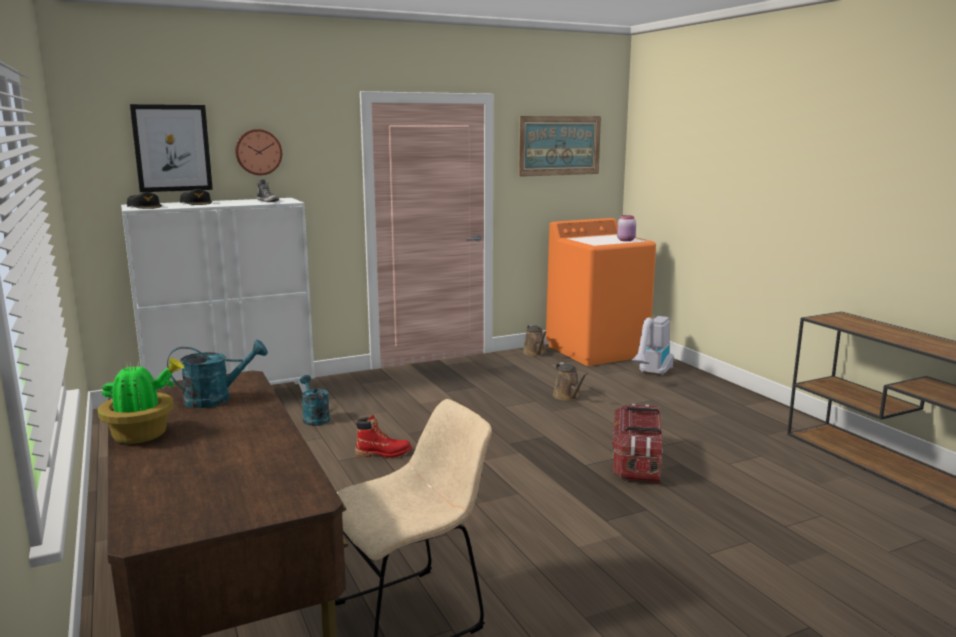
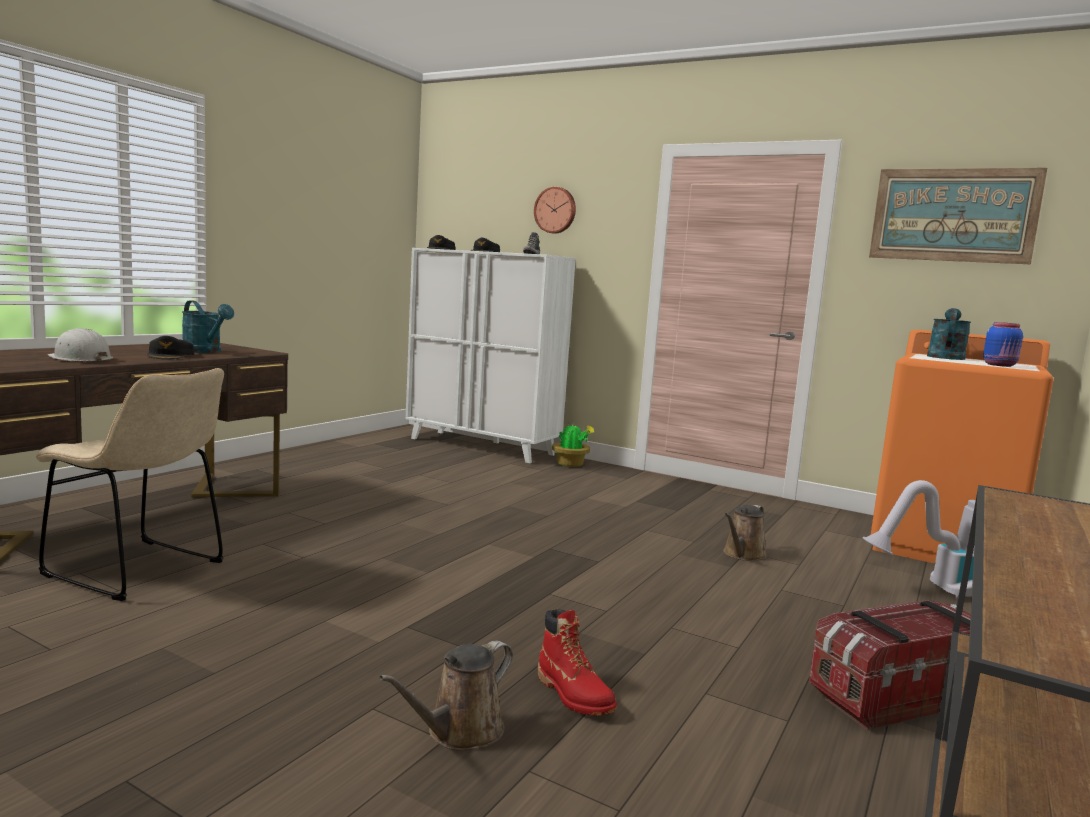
camera: 55 degrees right, 5 degrees down
(143, 435) = (115, 348): potted plant -> potted plant (571, 464)
(172, 148) = (489, 204): picture -> none
(241, 454) = (80, 359): none -> white hard hat
(242, 415) = (171, 356): none -> black cap
(314, 418) = (487, 473): turquoise watering can -> turquoise watering can (945, 357)
(383, 453) = (448, 506): red boot -> red boot (574, 695)
(535, 353) = (844, 518): brown watering can -> brown watering can (459, 732)
(626, 240) = (1000, 365): pink jar -> blue jar
(636, 462) = (604, 622): storage box -> storage box (896, 695)

